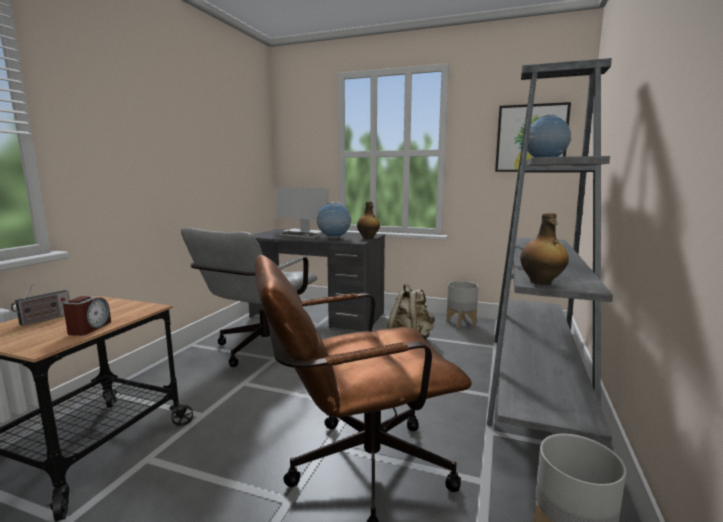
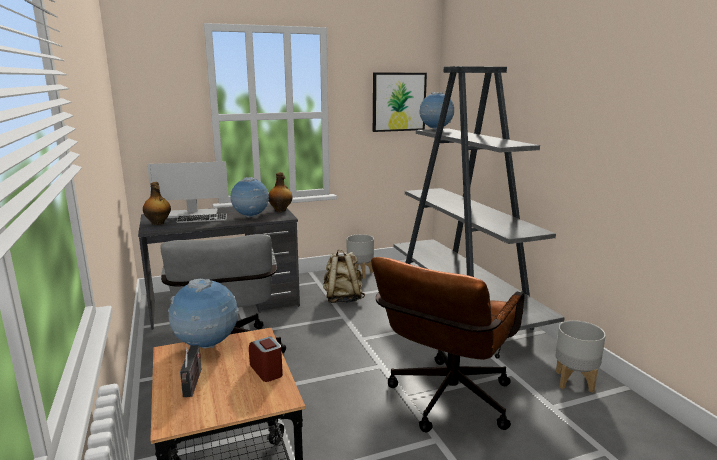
camera: 40 degrees left, 5 degrees up
(112, 303) = (207, 346): none -> globe
(541, 283) = (514, 233): bottle -> bottle (158, 223)

